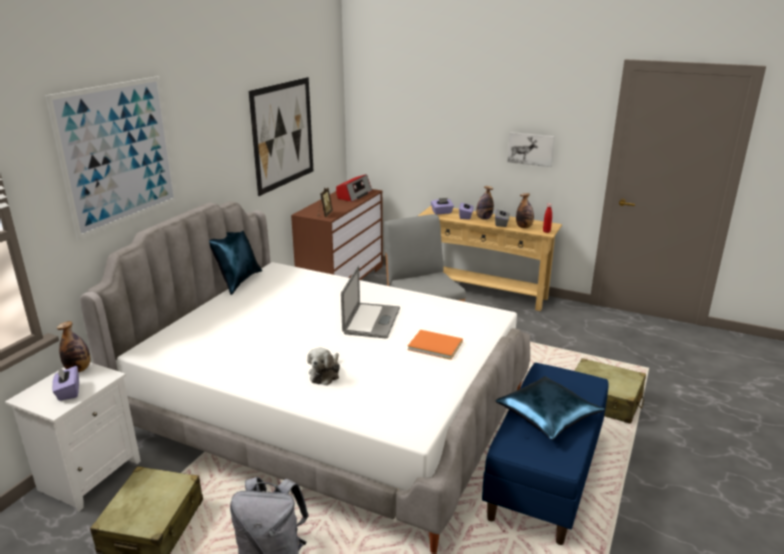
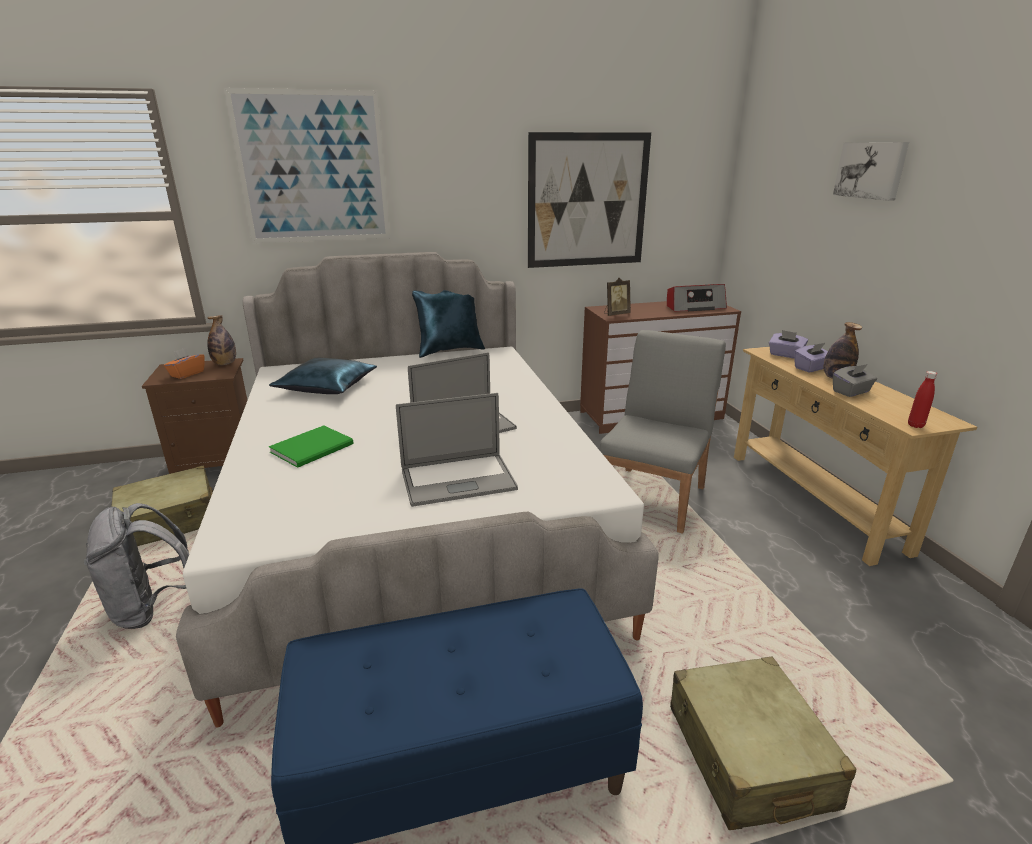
camera: 50 degrees right, 0 degrees up
(68, 392) = (187, 374): purple tissue box -> orange tissue box
(89, 474) = (219, 463): white nightstand -> brown nightstand
(325, 374) = (315, 448): plush toy -> green book
(434, 345) = (458, 480): orange book -> laptop
(524, 227) = (883, 407): bottle -> none
(531, 149) = (955, 267): picture -> picture (871, 170)
(548, 415) = (443, 662): blue pillow -> blue pillow (328, 387)

